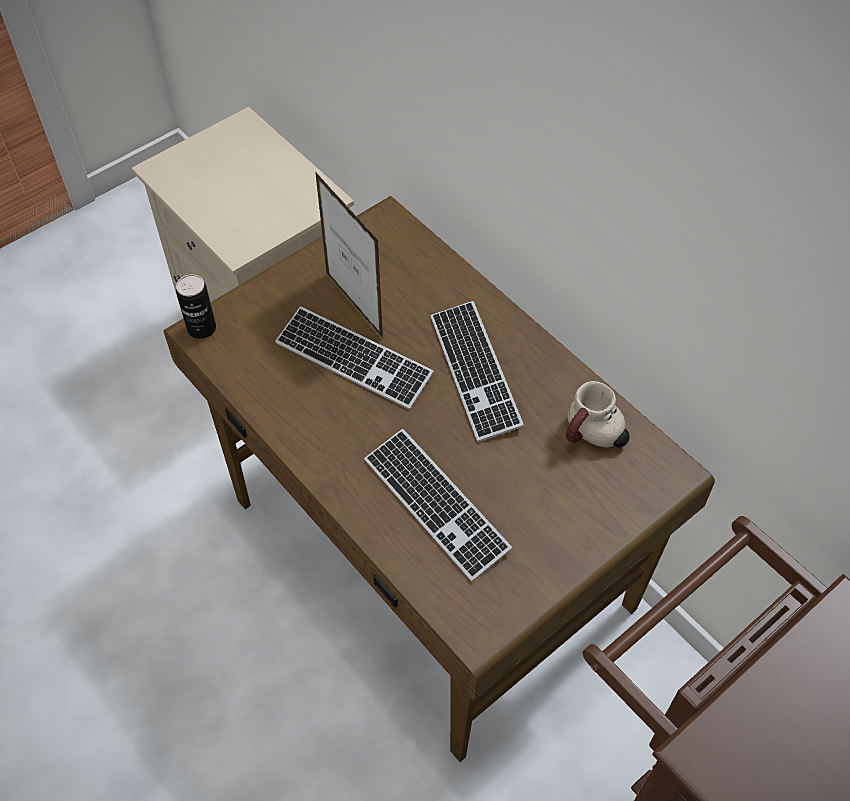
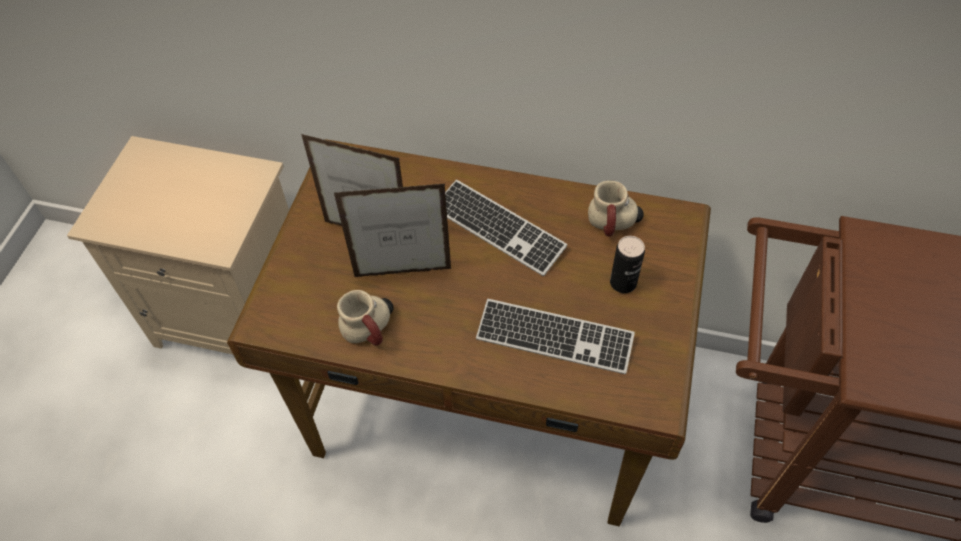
camera: 35 degrees left, 0 degrees up
(201, 328) = (260, 320): can -> can (623, 283)
(284, 394) = (373, 329): none -> mug
(353, 360) = (403, 273): keyboard -> picture frame

